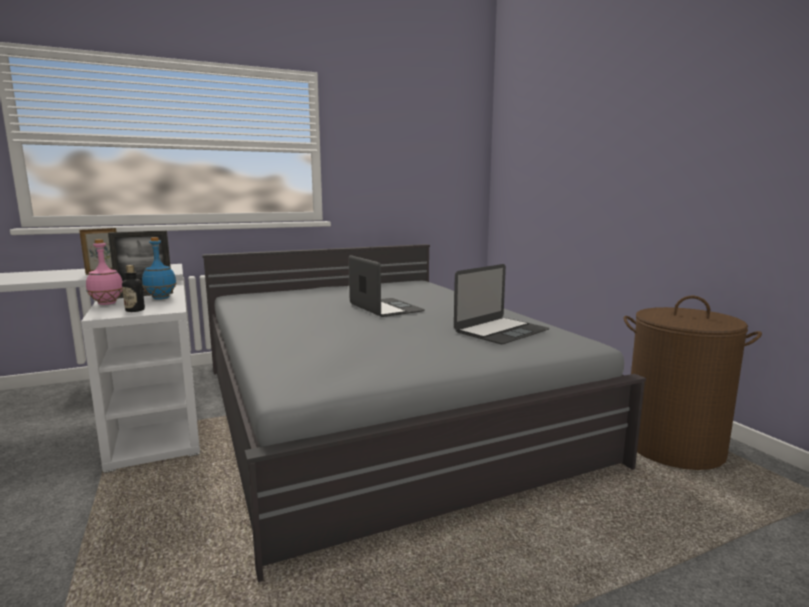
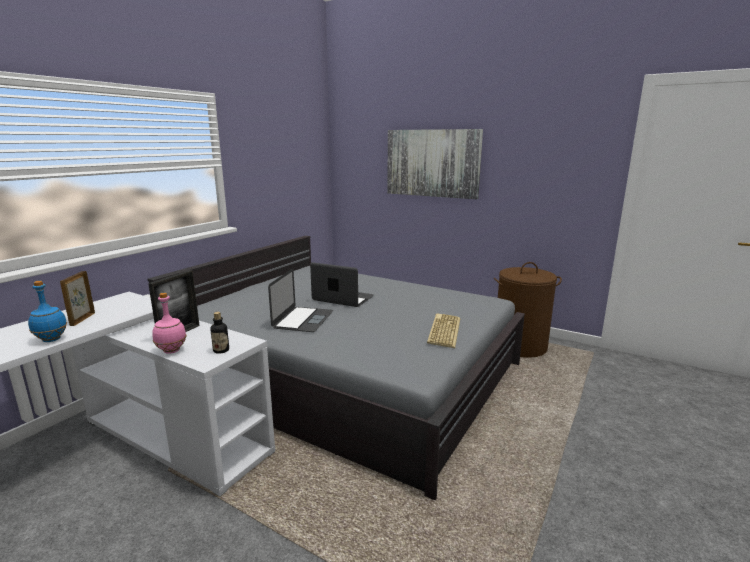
camera: 35 degrees left, 5 degrees up
(160, 298) = (205, 333): blue bottle -> blue bottle (51, 340)
(428, 356) = (443, 330): none -> keyboard
(501, 331) = (443, 301): laptop -> laptop (303, 319)
(594, 148) = (432, 163): none -> picture

